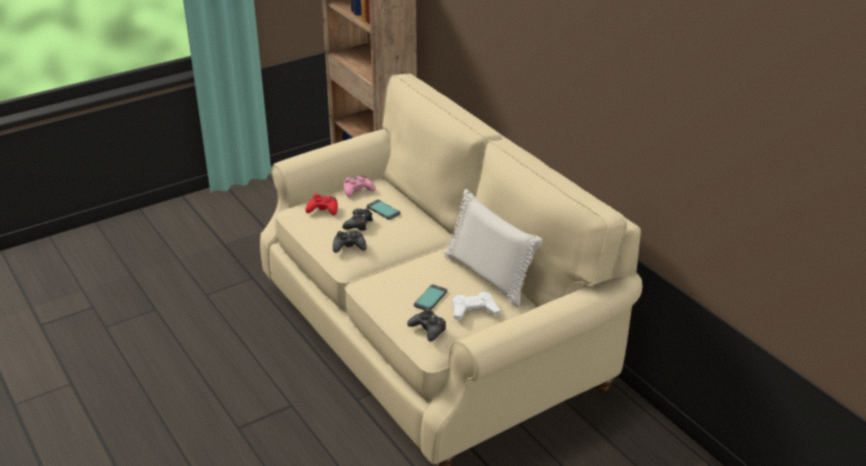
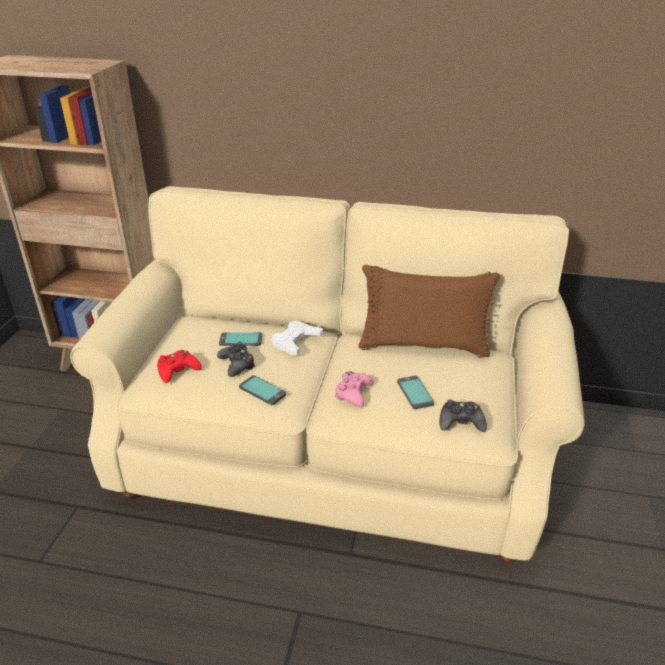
camera: 45 degrees left, 0 degrees up
(349, 246) = (262, 391): black game controller -> phone
(357, 190) = (185, 335): pink game controller -> pink game controller (353, 393)
(474, 310) = (464, 380): white game controller -> white game controller (296, 341)
(489, 276) = (423, 345): white pillow -> brown pillow

